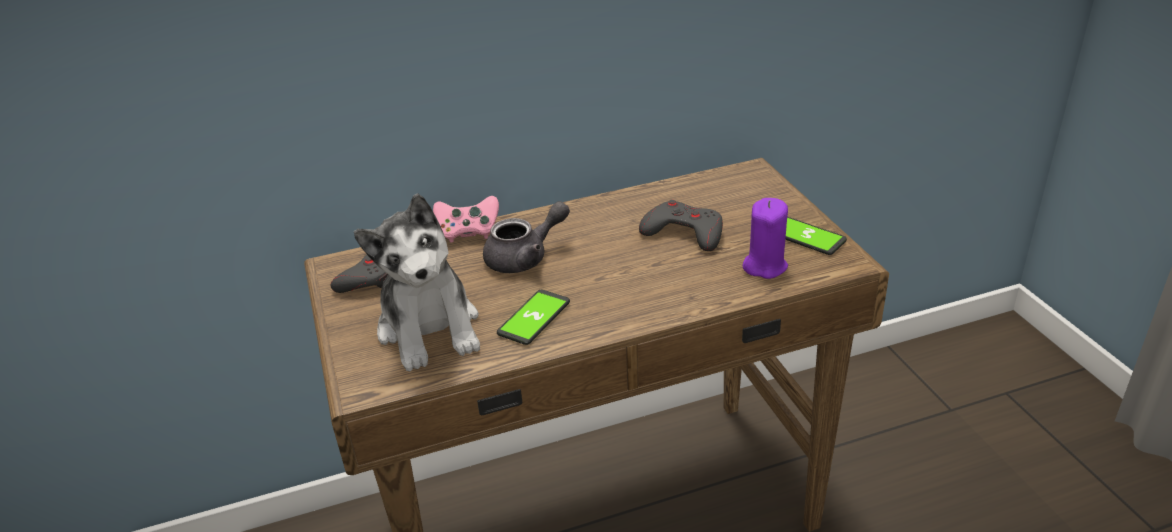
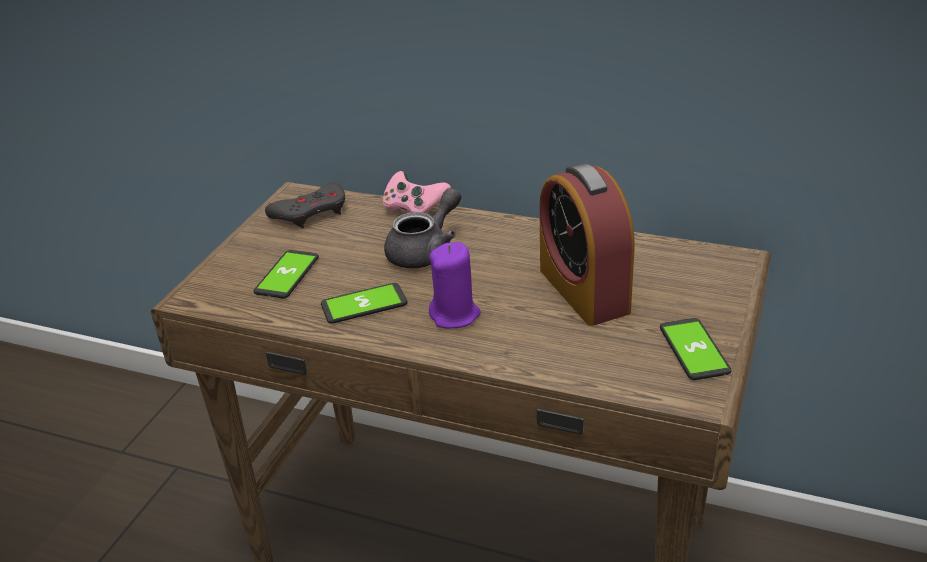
camera: 40 degrees right, 0 degrees up
(430, 329) = (287, 275): plush toy -> phone
(525, 258) = (426, 251): grey teapot -> grey teapot turned 60 degrees counterclockwise
(684, 232) = (583, 290): grey game controller -> alarm clock
(764, 266) = (611, 358): purple candle -> purple candle (455, 315)

